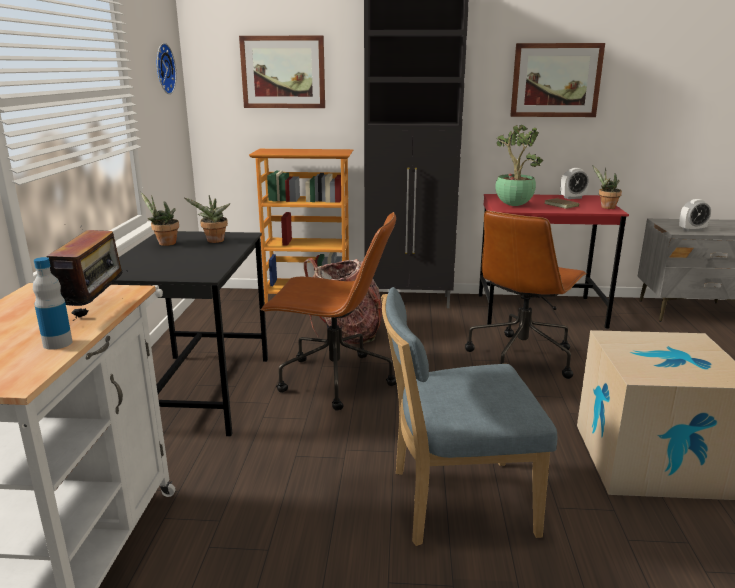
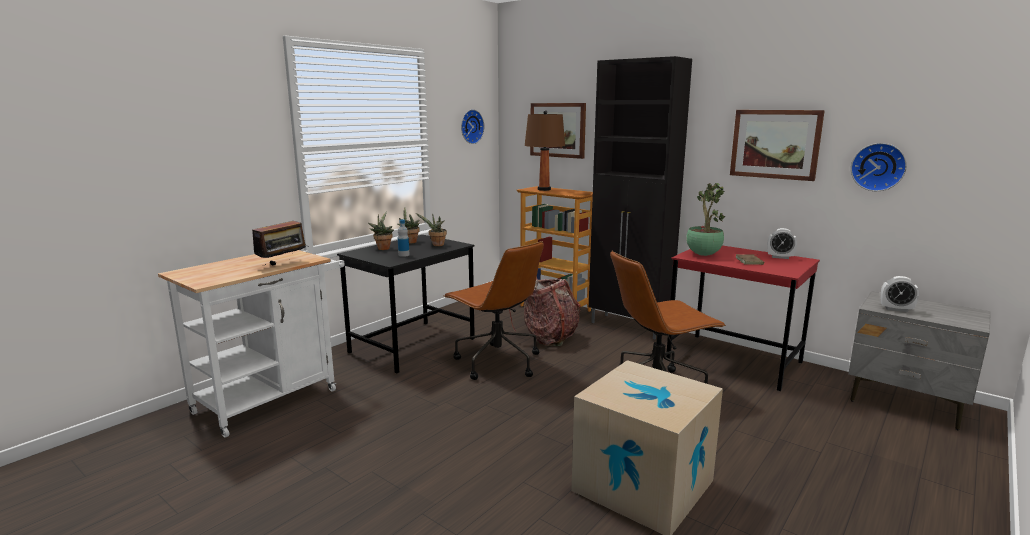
camera: 35 degrees right, 5 degrees down
(57, 343) = (243, 273): bottle -> bottle (404, 255)
(282, 151) = (544, 189): none -> brown table lamp
(454, 502) = (464, 452): blue chair -> none
(605, 207) = (790, 269): potted plant -> potted plant (383, 248)
(651, 99) = (878, 167): none -> wall clock

